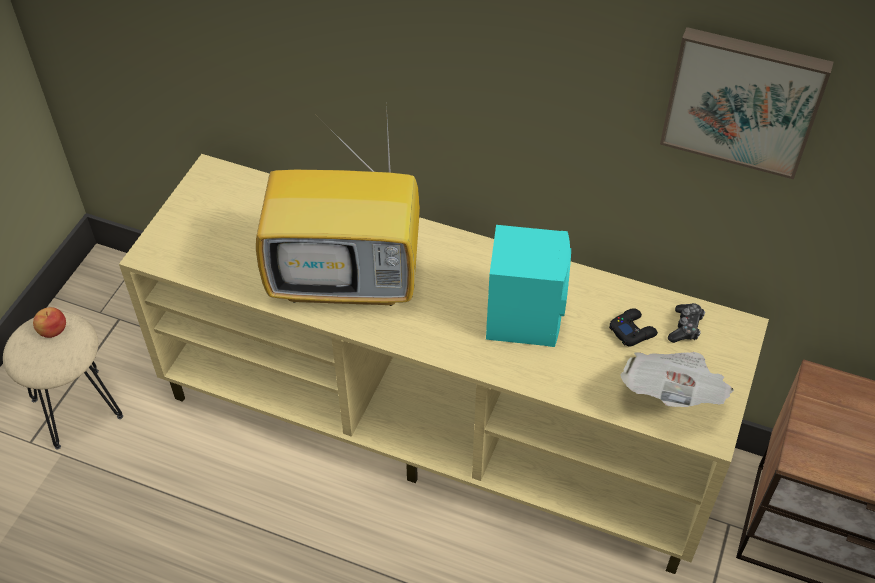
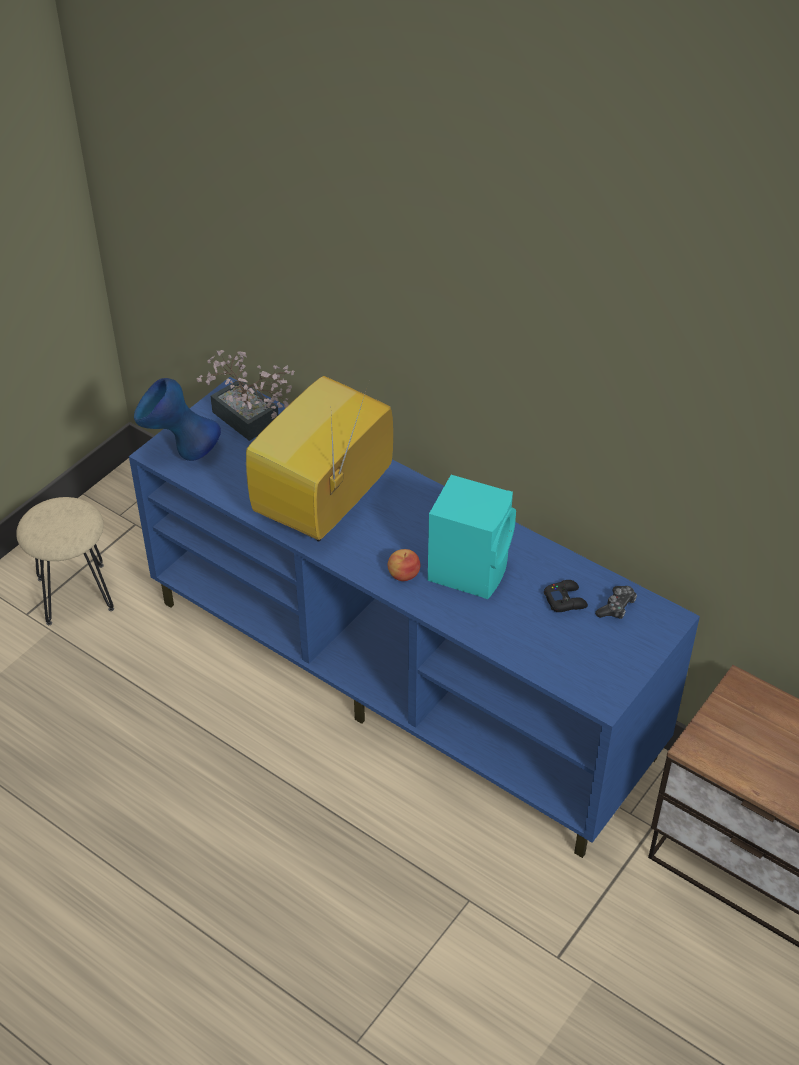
camera: 15 degrees right, 5 degrees down
(53, 330) = (65, 511): apple -> apple (403, 574)
(176, 249) = (181, 453): none -> blue vase
(239, 200) = (250, 422): none -> potted plant
(349, 278) = (323, 506): television -> television turned 105 degrees clockwise
(439, 425) = (401, 678): beige tv stand -> blue tv stand
(672, 394) = (581, 660): newspaper -> none
(743, 100) = (667, 393): picture -> none

